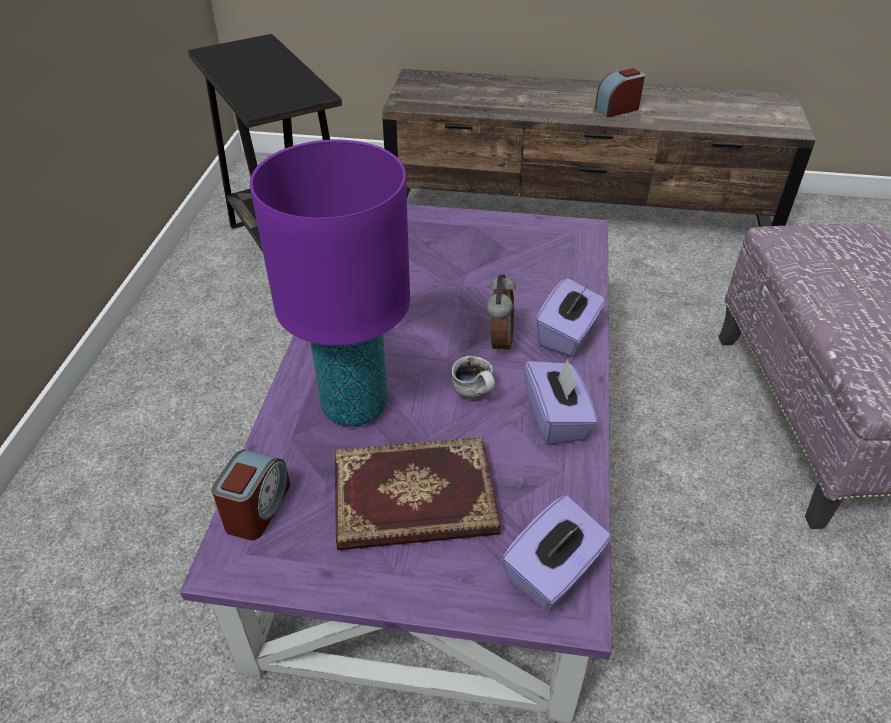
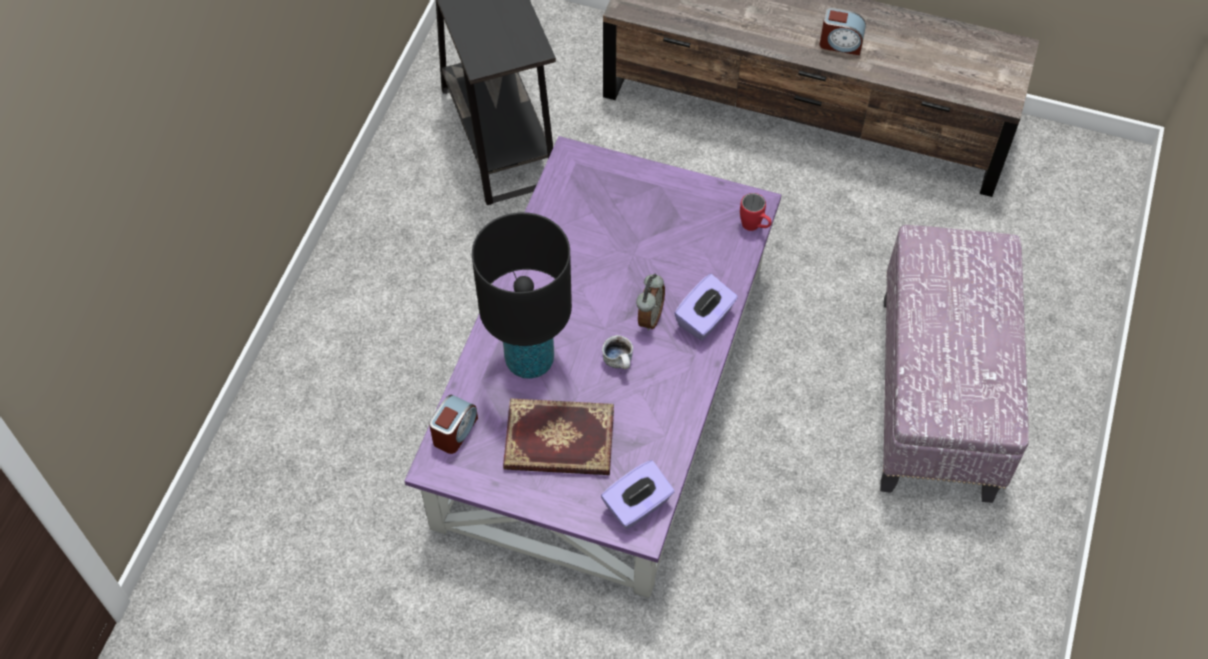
camera: 10 degrees right, 15 degrees up
(354, 406) = (529, 360): purple table lamp -> black table lamp
(556, 418) = (673, 393): purple tissue box -> none
(591, 248) = (755, 227): none -> red mug
(617, 109) = (840, 44): alarm clock -> alarm clock turned 150 degrees counterclockwise

